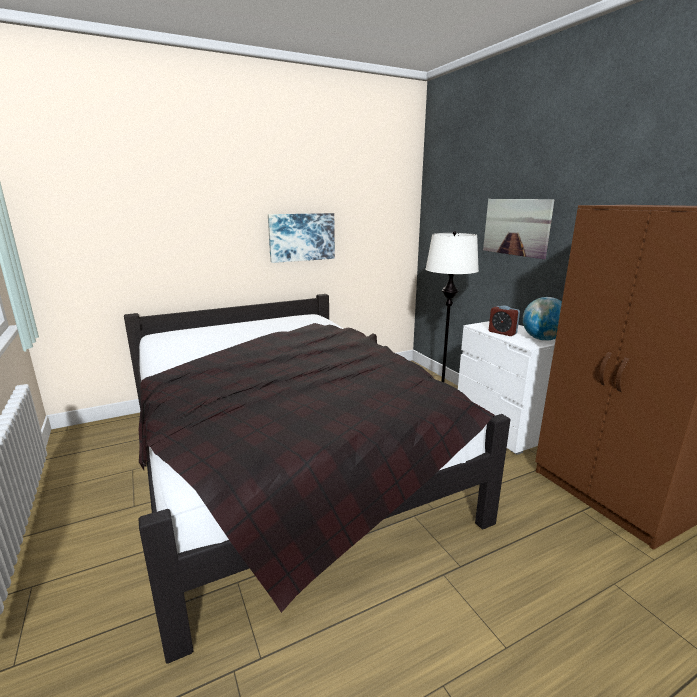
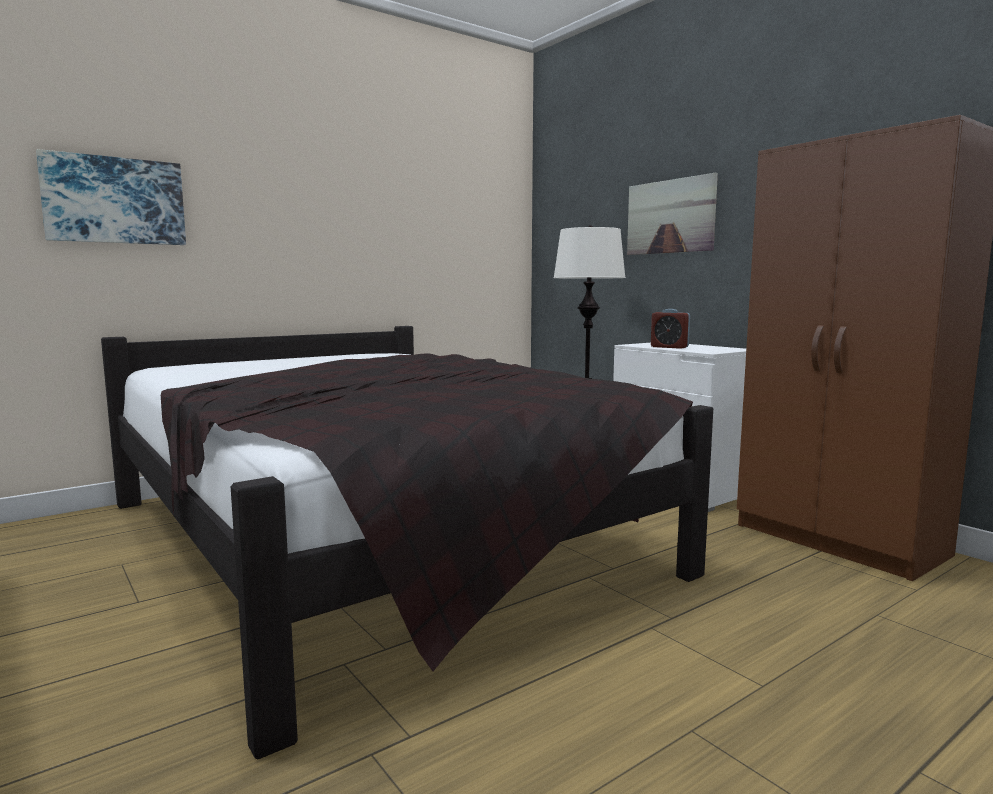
camera: 10 degrees left, 10 degrees down
(301, 237) = (373, 241): picture -> picture (114, 200)
(542, 339) = (723, 349): globe -> none

